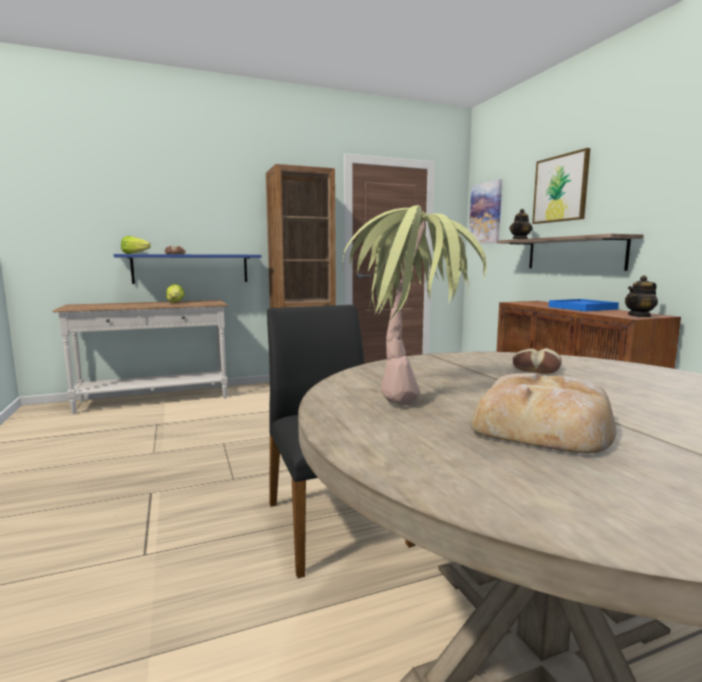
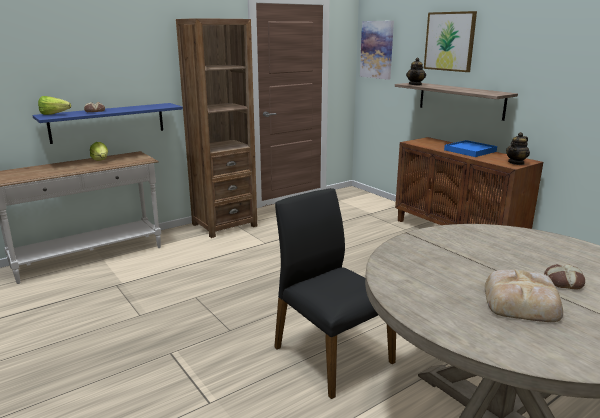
camera: 15 degrees left, 10 degrees up
(413, 391) = (433, 279): potted plant -> none
(535, 368) = (485, 244): bread -> bread (563, 281)

